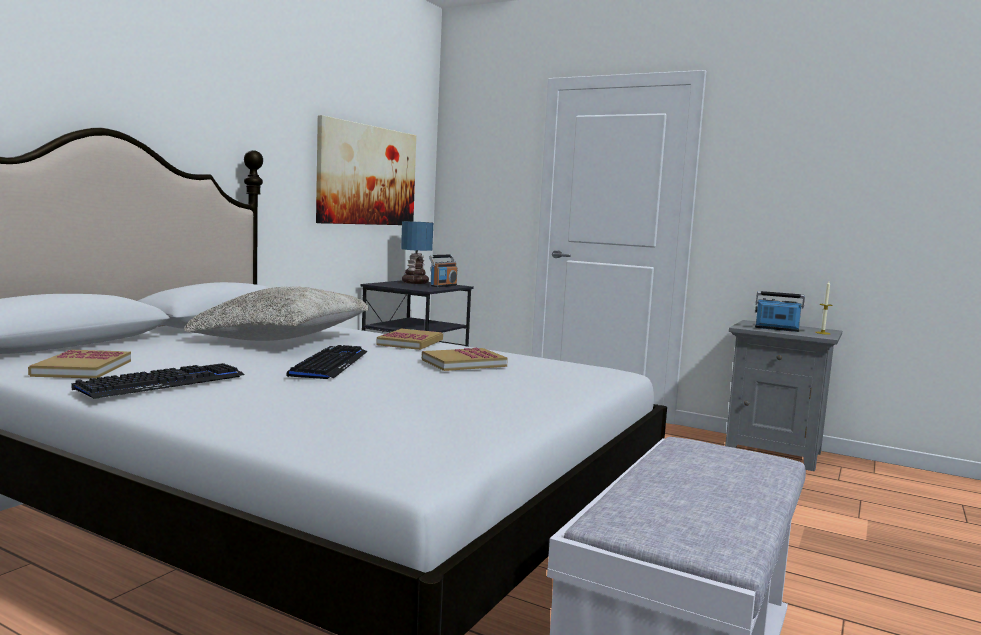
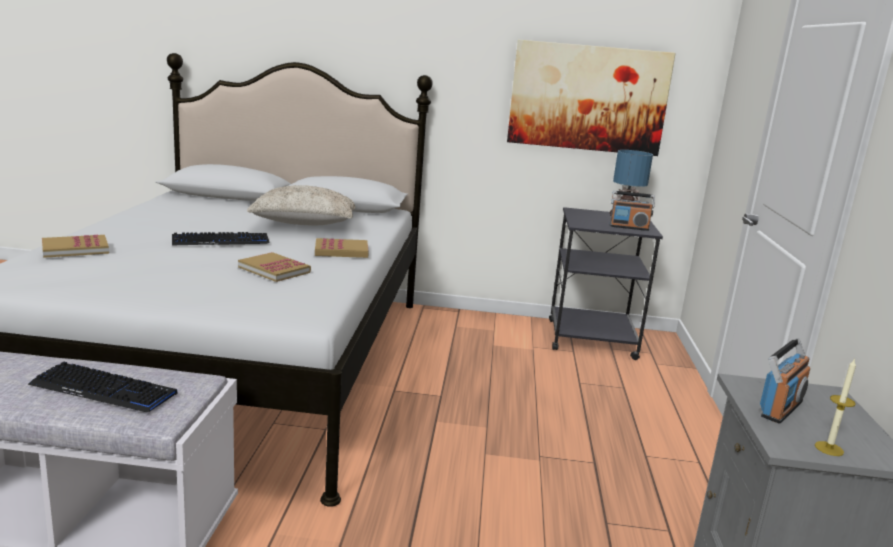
camera: 65 degrees right, 10 degrees up
(82, 368) = (169, 208): book -> book (75, 249)
(163, 383) = (140, 222): keyboard -> keyboard (104, 390)
(776, 329) = (780, 408): radio -> radio turned 45 degrees clockwise

